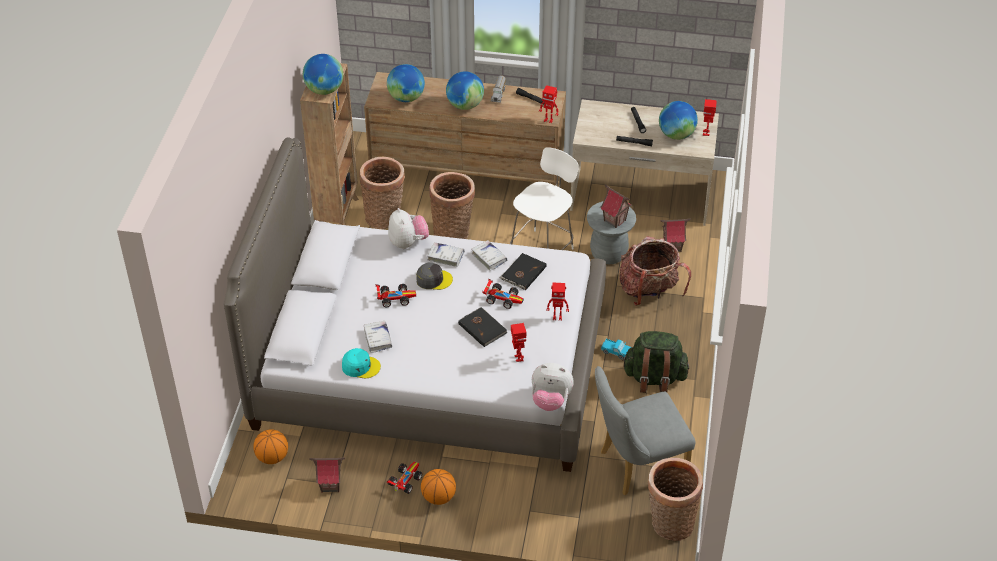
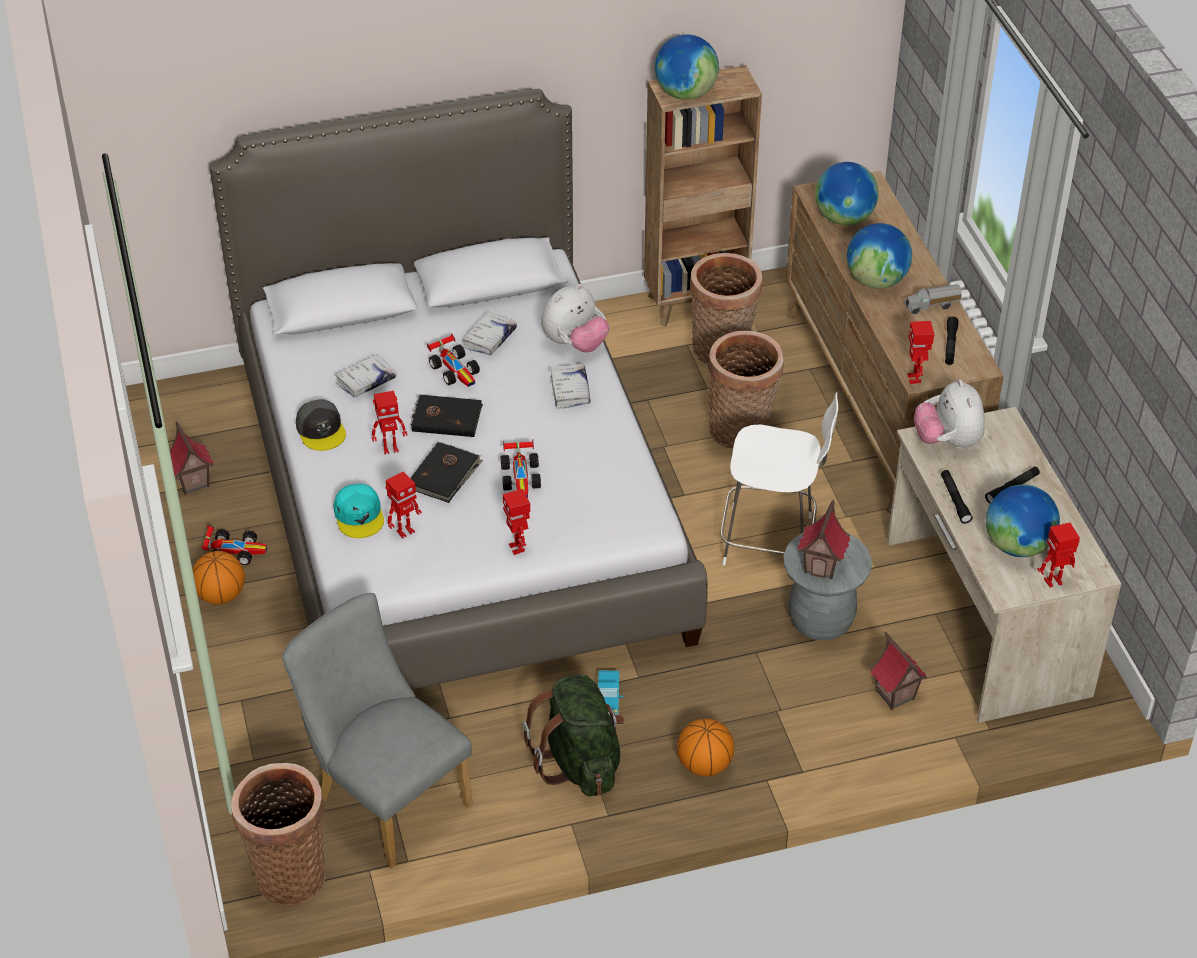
camera: 65 degrees right, 0 degrees up
(272, 457) = (213, 412): basketball -> basketball (704, 765)
(360, 366) = (305, 383): turquoise cap -> turquoise cap (359, 515)
(433, 279) = (516, 394): grey cap -> grey cap (321, 430)
(444, 345) = (390, 448): none -> toy robot
(489, 258) = (597, 435): white book -> white book (489, 338)
(523, 273) = (589, 481): black book -> black book (446, 417)
(550, 400) = (342, 595): plush toy -> plush toy (947, 441)
(649, 291) = (769, 697): backpack -> none

